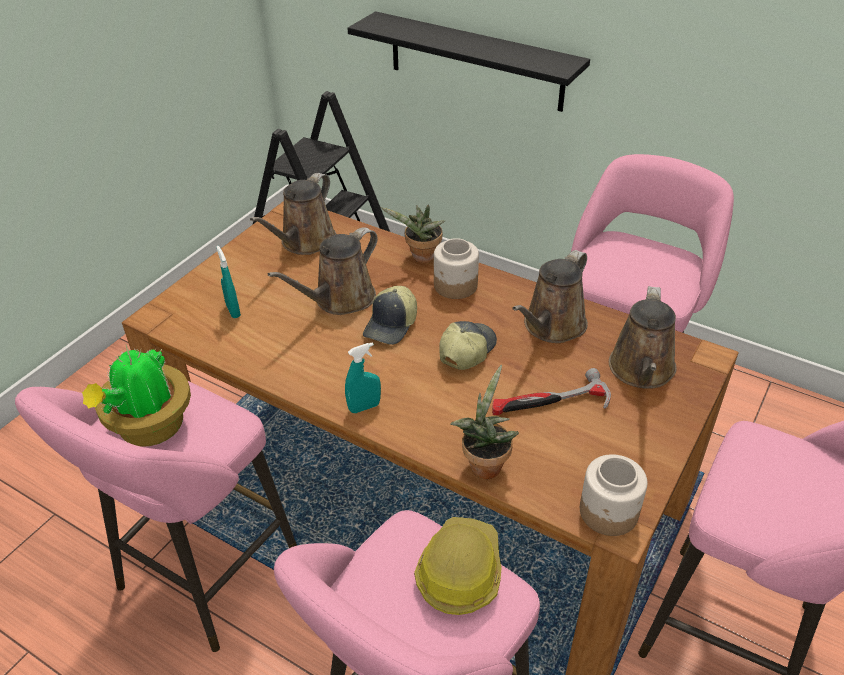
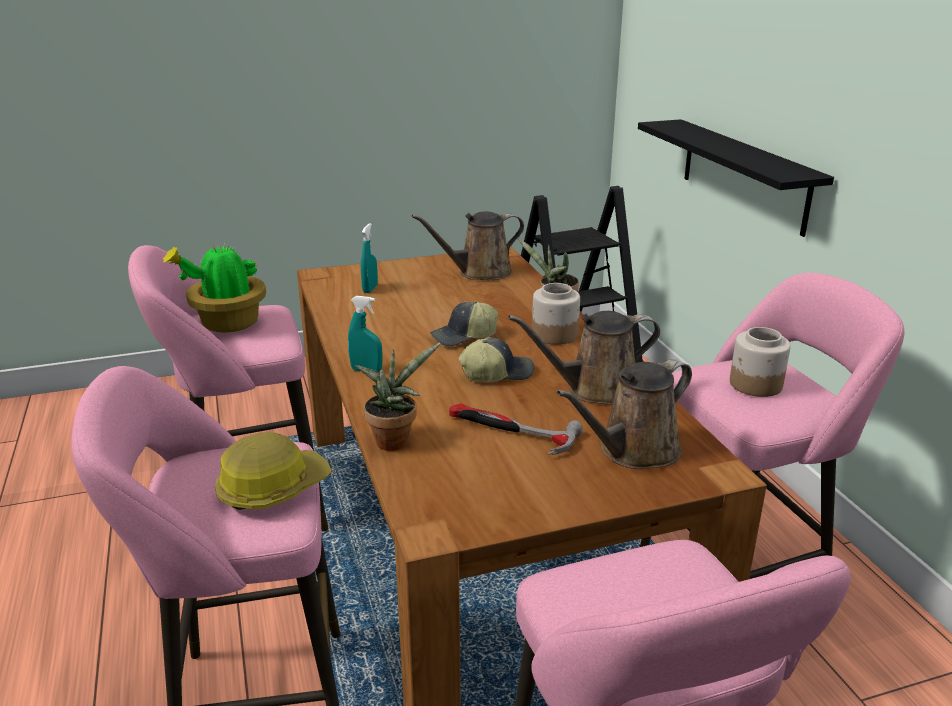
camera: 40 degrees right, 15 degrees down
(340, 300) = (451, 310): brown watering can -> none
(609, 512) = (439, 518): jar -> jar (755, 385)

